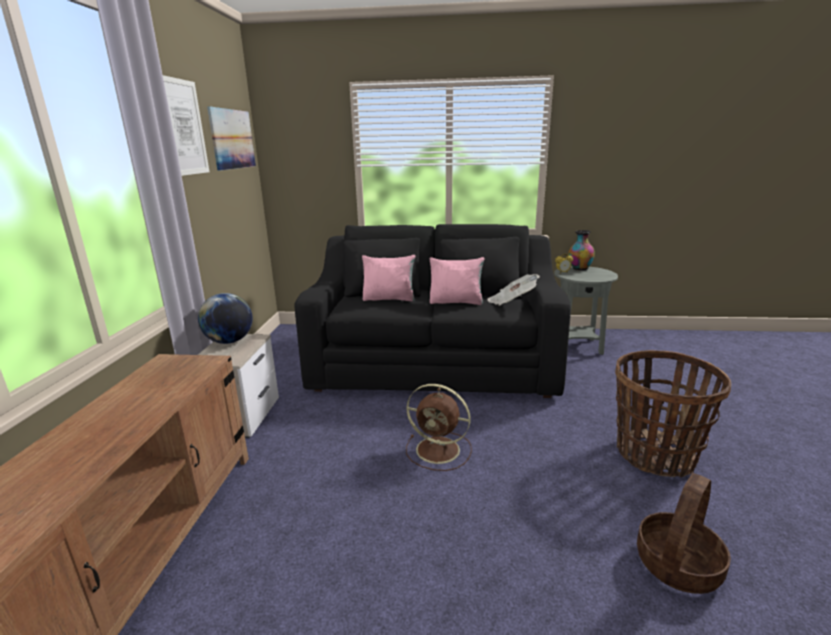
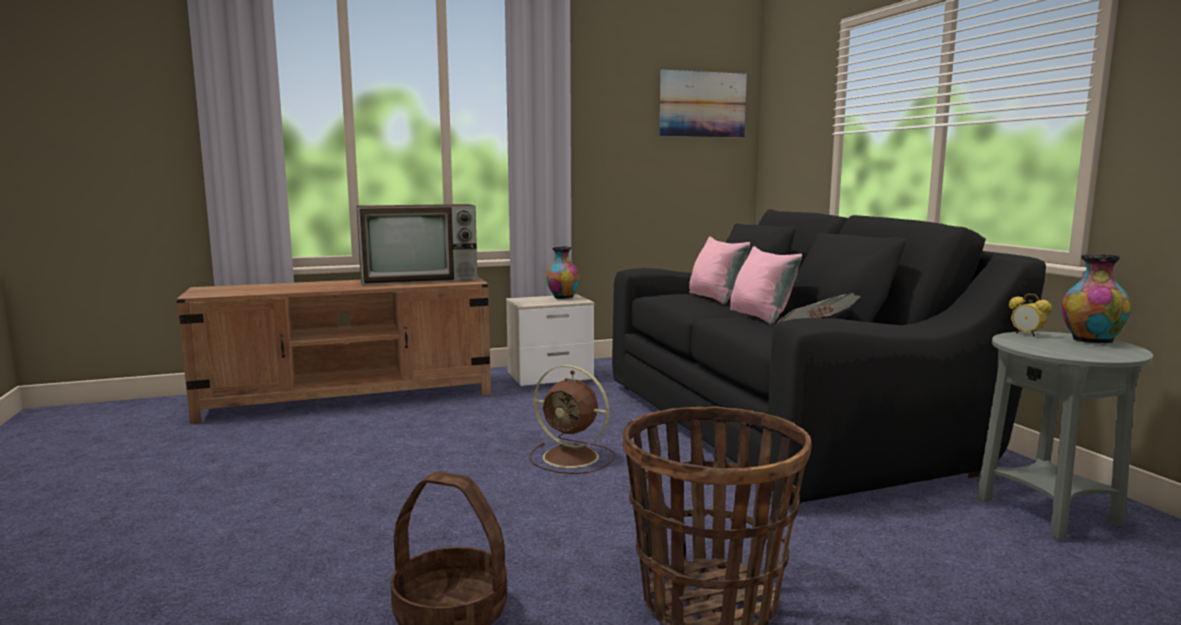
camera: 65 degrees right, 10 degrees down
(143, 385) = (421, 279): none -> television
(184, 127) = (612, 90): picture -> none
(229, 341) = (562, 297): globe -> vase
(440, 450) = (573, 458): brown fan -> brown fan turned 60 degrees counterclockwise

